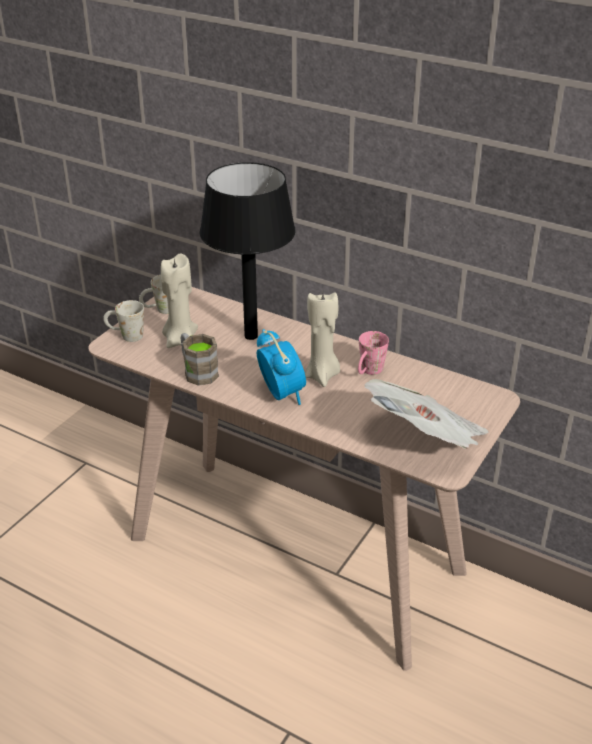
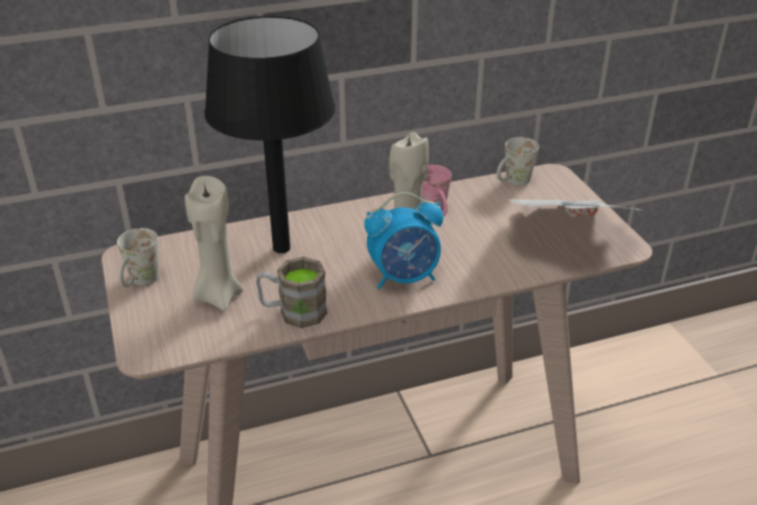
camera: 50 degrees left, 0 degrees up
(125, 336) = (148, 331): white mug -> white mug (512, 182)
(281, 393) = (404, 277): alarm clock -> alarm clock turned 150 degrees clockwise

